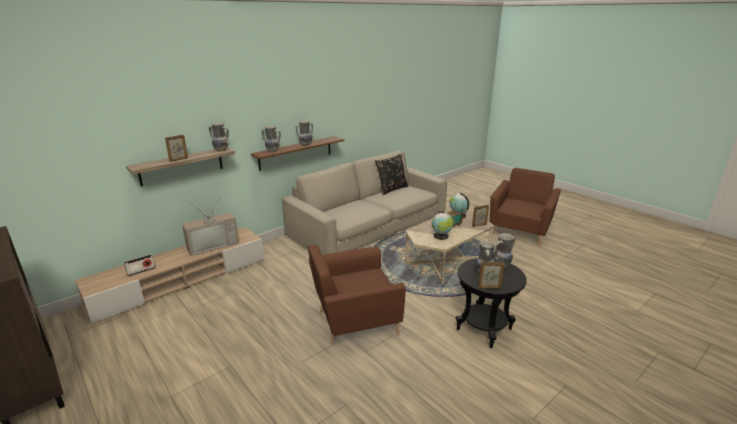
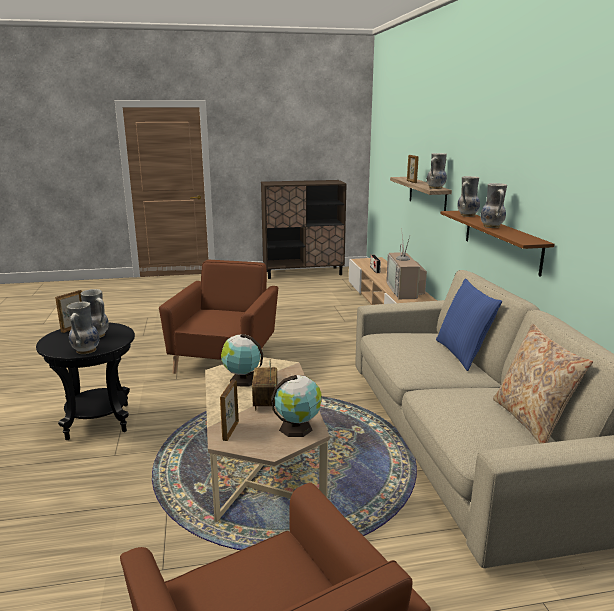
camera: 120 degrees right, 5 degrees down
(341, 205) = (463, 354): none -> blue pillow
(391, 189) = (531, 421): black pillow -> beige pillow

